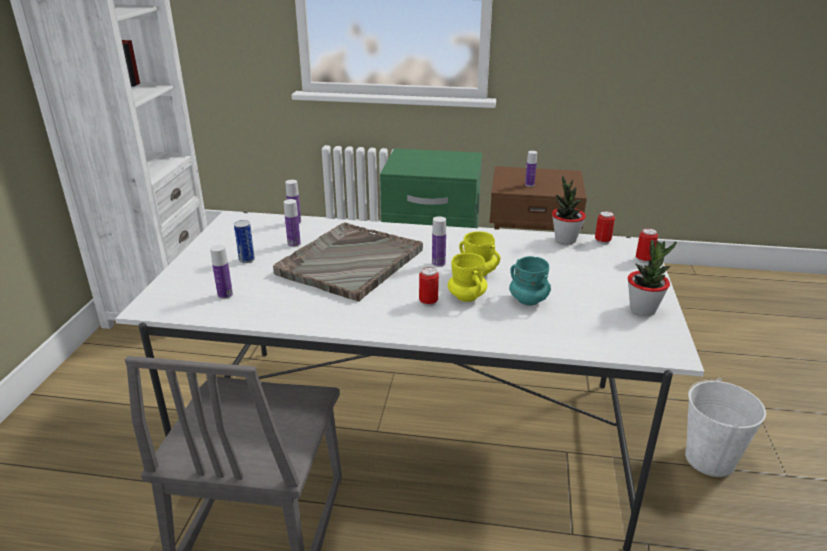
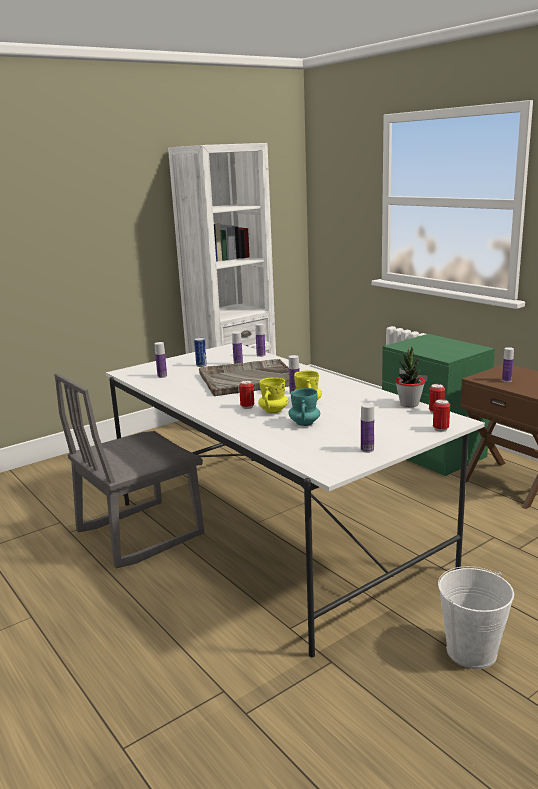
camera: 45 degrees right, 10 degrees down
(643, 309) = (367, 450): potted plant -> bottle

